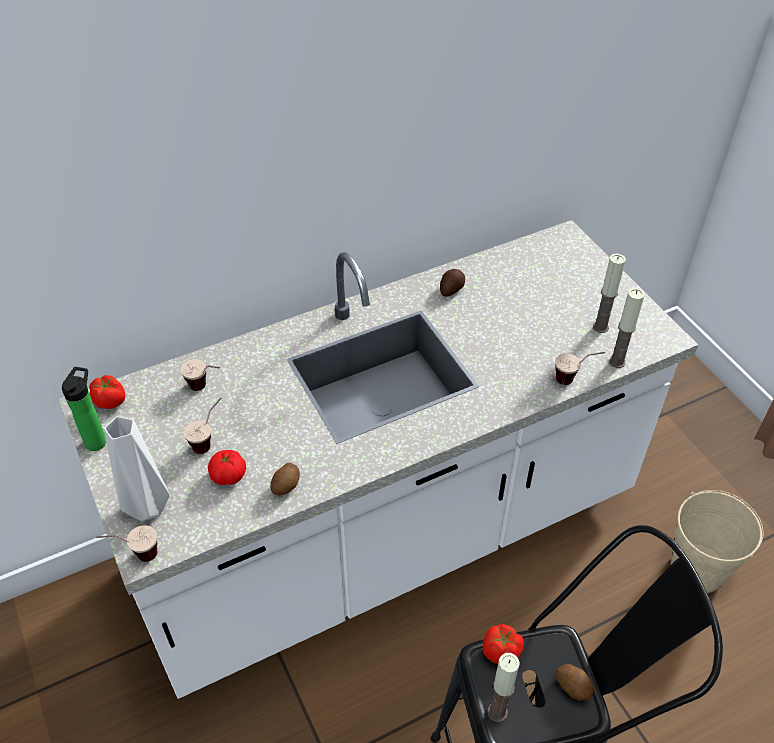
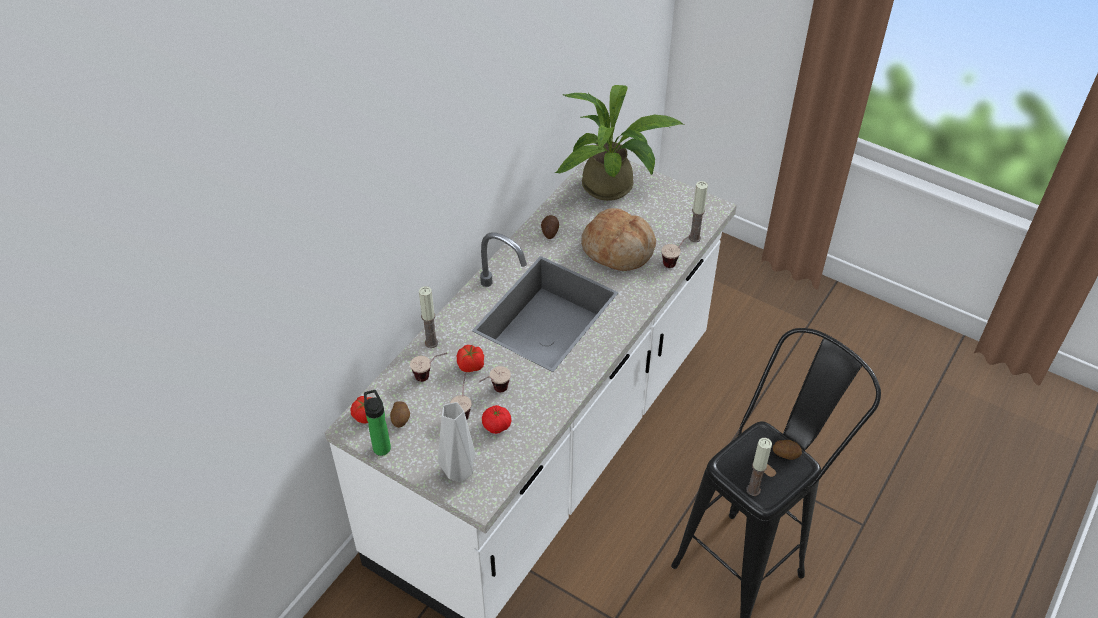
camera: 30 degrees left, 0 degrees up
(135, 556) = (476, 505): cup -> cup (494, 392)
(286, 486) = (541, 414): potato -> potato (401, 419)
(501, 653) = (733, 456): tomato -> tomato (471, 366)
(515, 338) = (618, 249): none -> bread
(560, 269) = (614, 187): none -> potted plant
(600, 327) = (668, 218): candle -> candle (431, 343)
(697, 569) = (774, 370): beige bucket -> none

